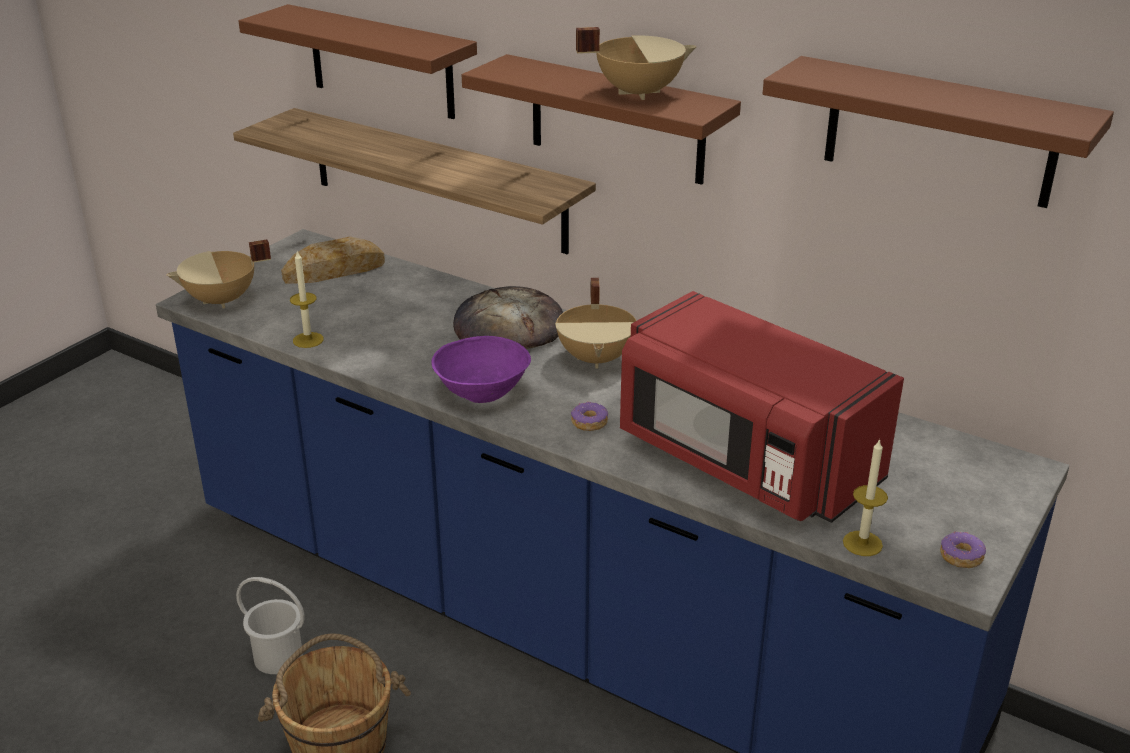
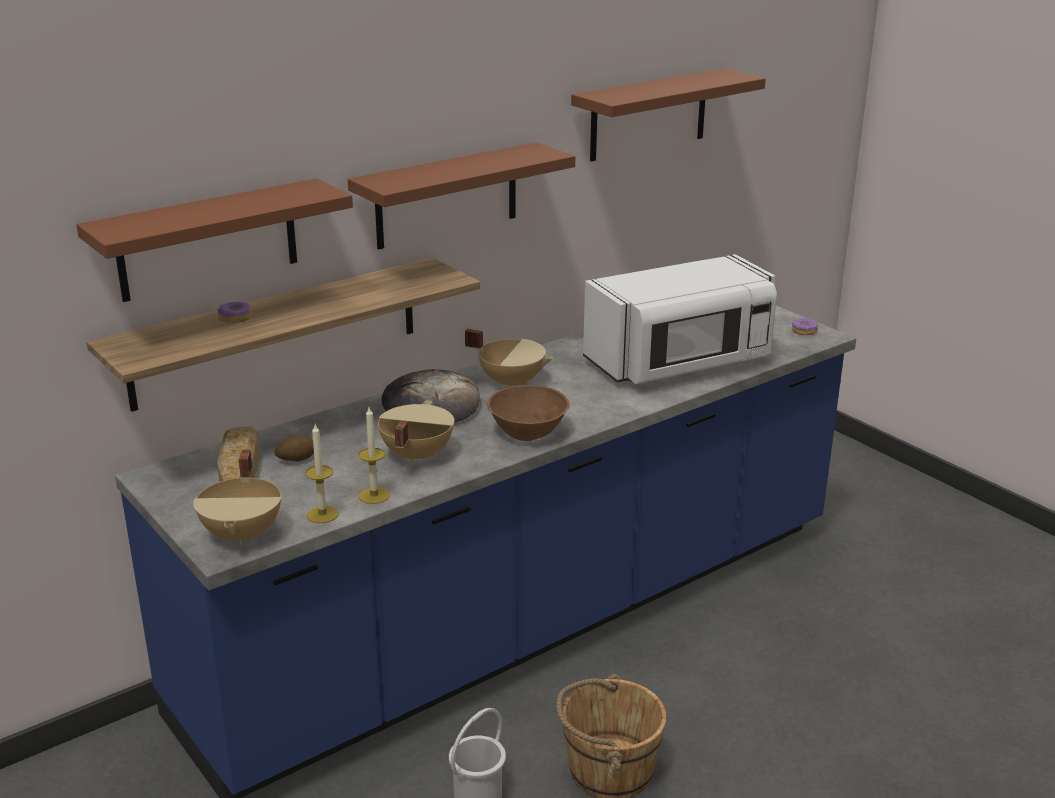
camera: 70 degrees left, 5 degrees down
(360, 290) = (296, 459): none -> potato
(482, 390) = (526, 431): purple bowl -> brown bowl
(589, 422) = (601, 401): donut -> donut (235, 318)
(638, 92) = (492, 159): beige cooking pot -> beige cooking pot (415, 455)
(744, 461) = (680, 363): red microwave -> white microwave
(862, 543) = (782, 351): candle -> candle (322, 514)

